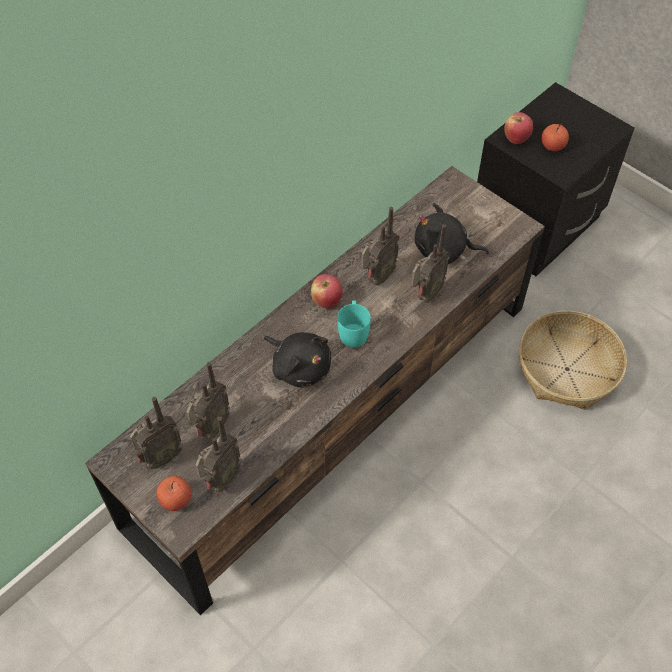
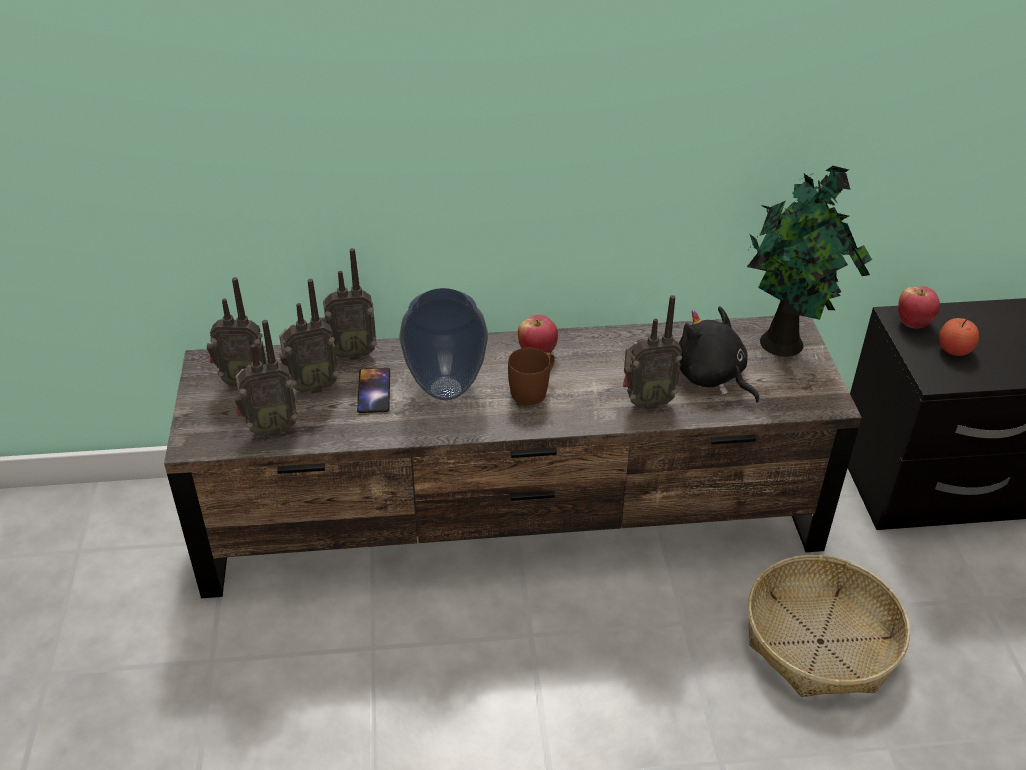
camera: 40 degrees right, 15 degrees down
(176, 499) = (216, 419): apple -> none
(255, 402) = (374, 391): none -> phone
(299, 367) = (447, 388): black plush toy -> vase
(353, 331) = (533, 390): turquoise mug -> brown mug
(377, 277) = (611, 361): radio -> radio (351, 353)
(460, 198) = (785, 344): none -> potted plant

